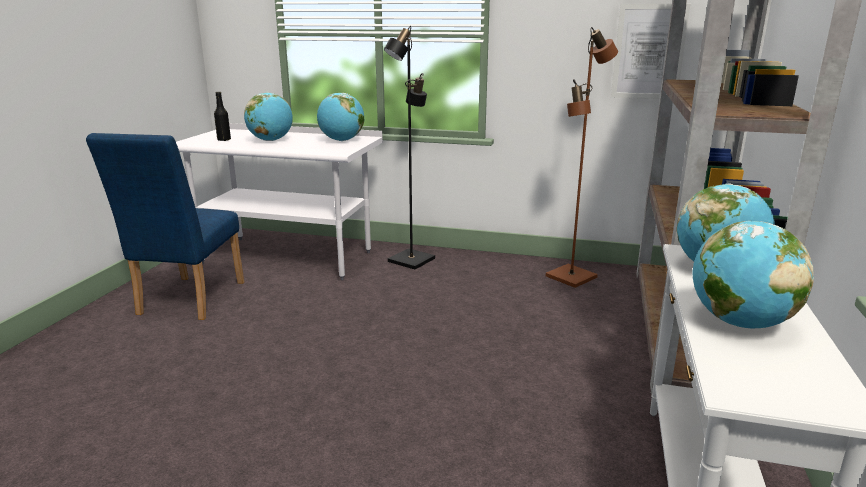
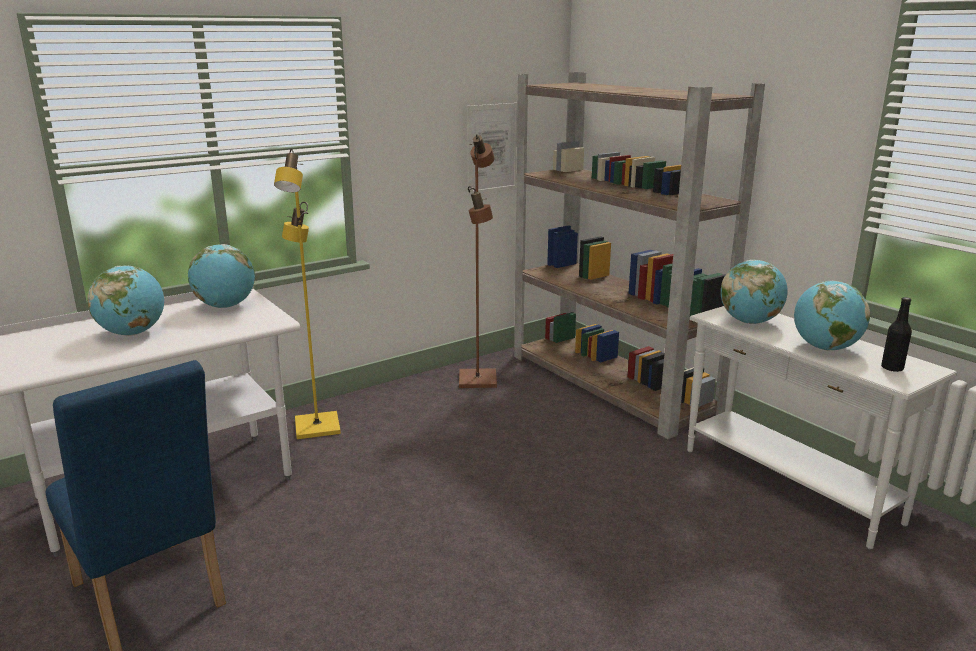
camera: 50 degrees left, 0 degrees up
(224, 140) = (57, 353): black bottle -> black bottle (892, 368)
(411, 260) = (317, 426): black floor lamp -> yellow floor lamp

